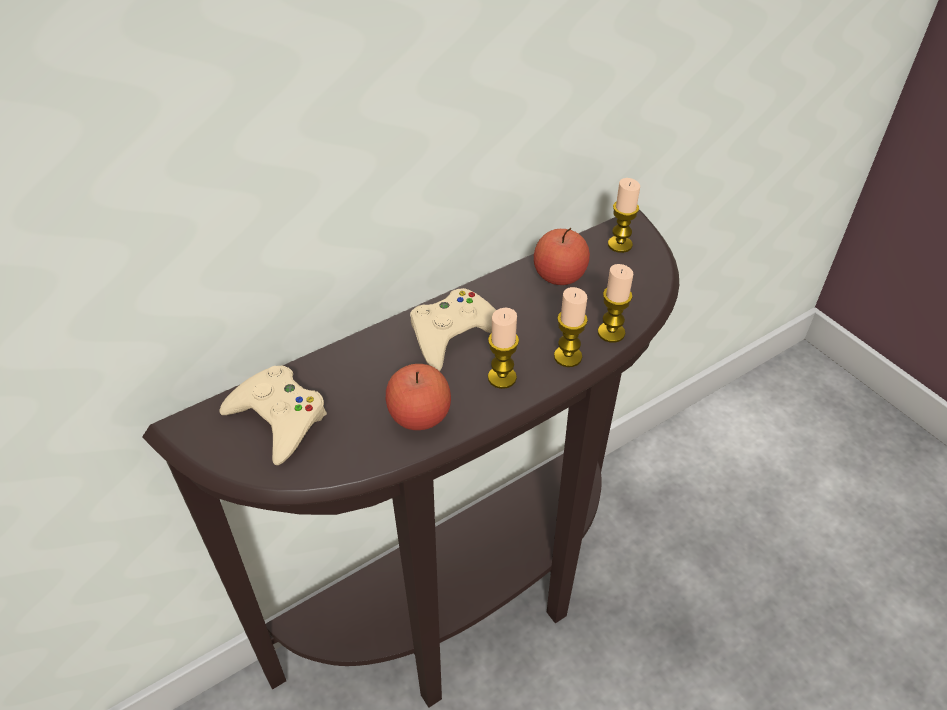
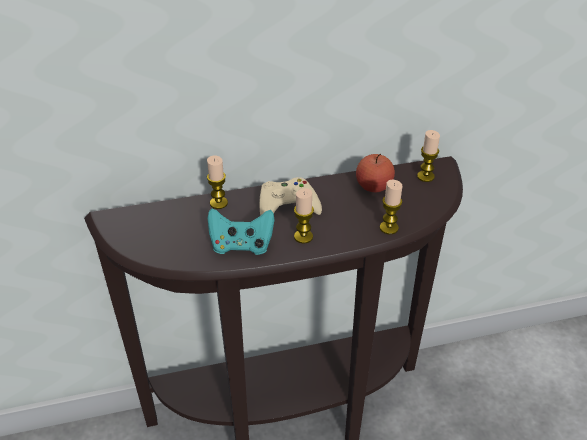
camera: 20 degrees right, 5 degrees down
(278, 418) = (160, 226): beige game controller -> none
(419, 416) = (241, 245): apple -> turquoise game controller
(567, 357) = (352, 235): candle -> candle (218, 203)

